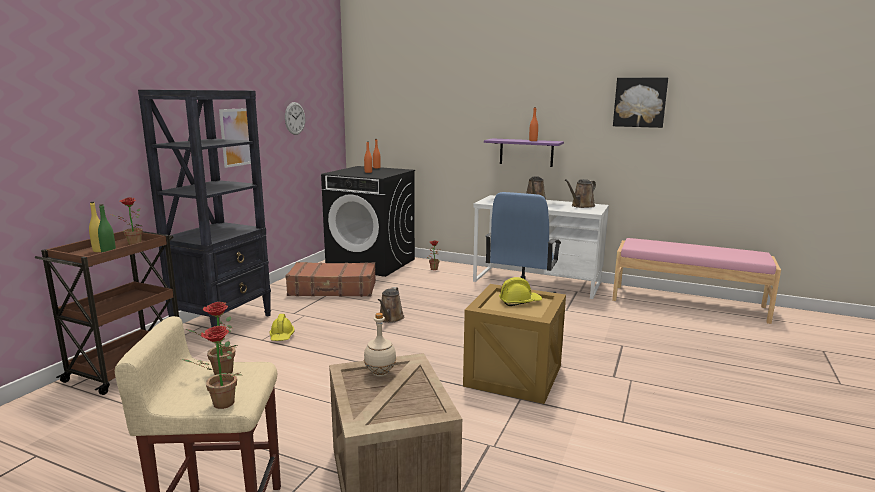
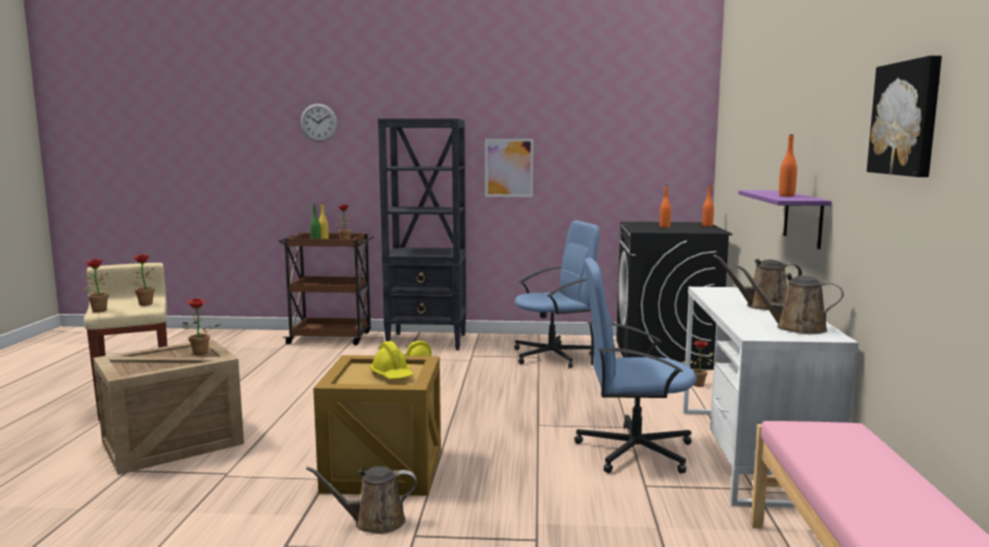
camera: 70 degrees right, 5 degrees down
(295, 118) = (604, 152): wall clock -> wall clock (318, 122)
(333, 289) = (553, 356): brown suitcase -> blue office chair
(380, 373) = (199, 354): beige bottle -> potted plant
(390, 318) = (496, 391): brown watering can -> brown watering can (374, 522)

